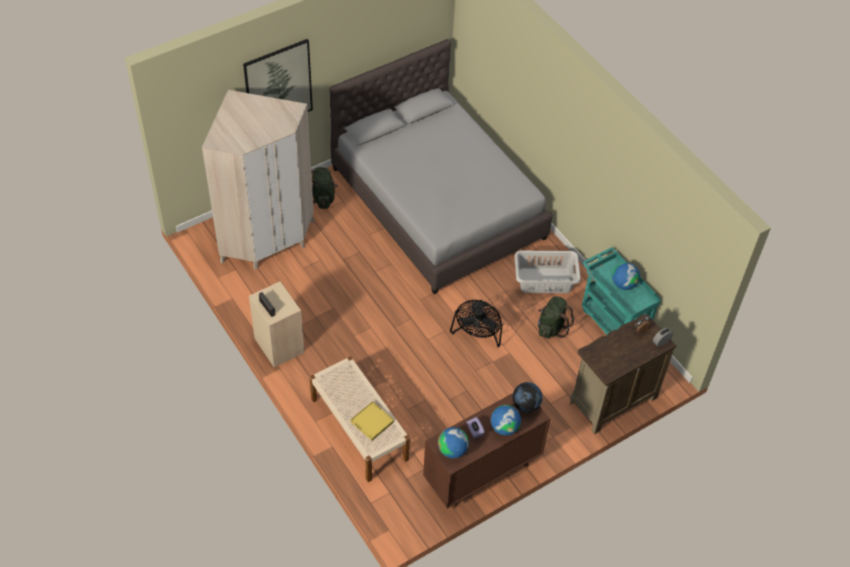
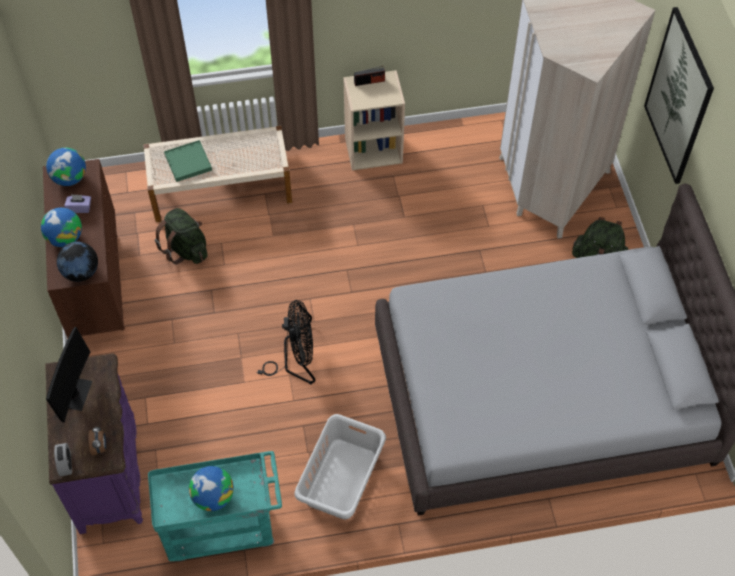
camera: 115 degrees right, 5 degrees up
(372, 422) = (188, 162): yellow tray -> green tray
(476, 332) = (295, 357): black fan -> black fan turned 135 degrees clockwise
(551, 327) = (258, 451): green backpack -> green backpack (186, 249)
(611, 399) = (110, 474): beige dresser -> purple dresser
(616, 358) = (74, 394): none -> monitor

